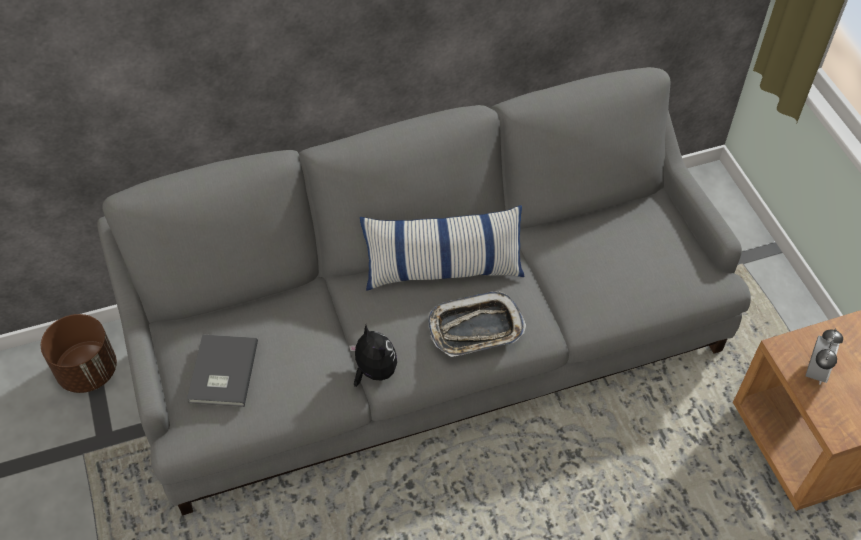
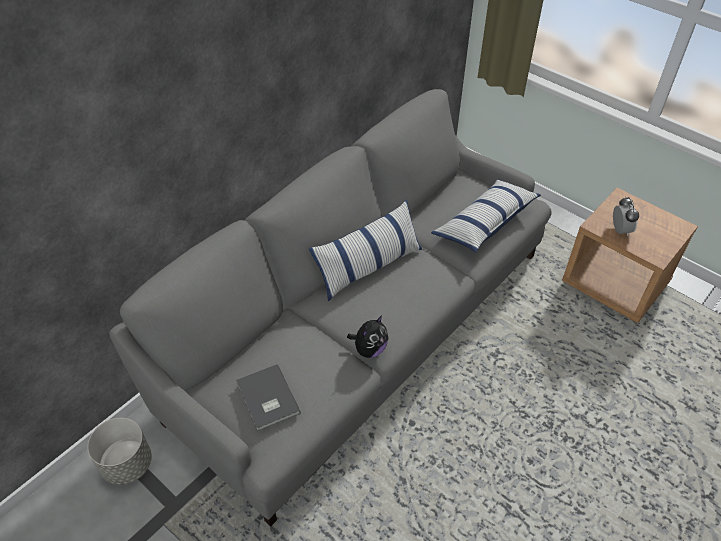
camera: 30 degrees left, 5 degrees down
(88, 371) = (127, 464): brown planter -> grey planter
(374, 371) = (369, 349): plush toy -> plush toy turned 105 degrees clockwise
(475, 329) = (417, 292): tray -> none
(634, 278) = (485, 223): none -> pillow

